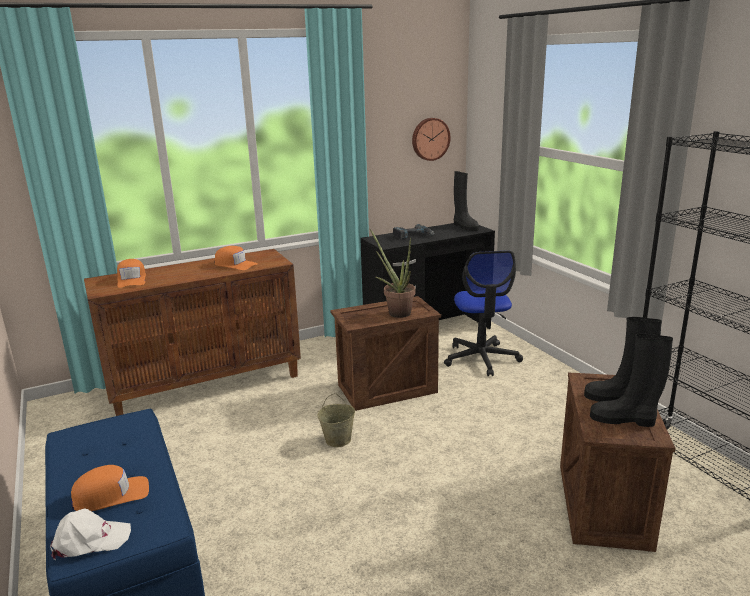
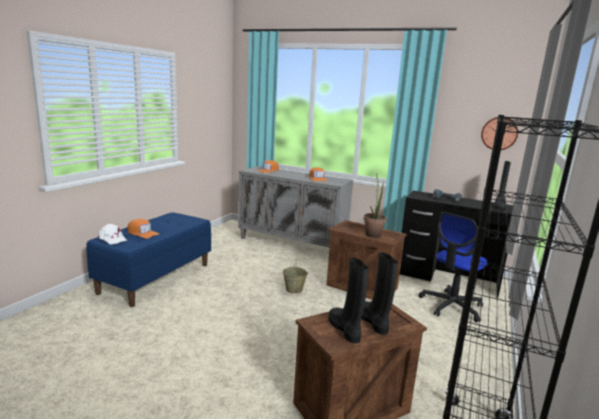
camera: 50 degrees right, 5 degrees down
(207, 385) = (292, 243): brown cabinet -> grey cabinet

